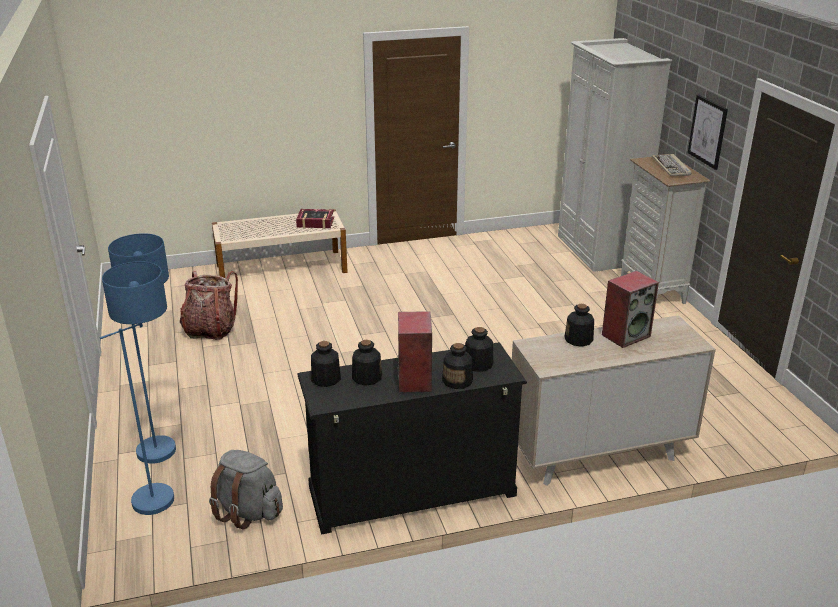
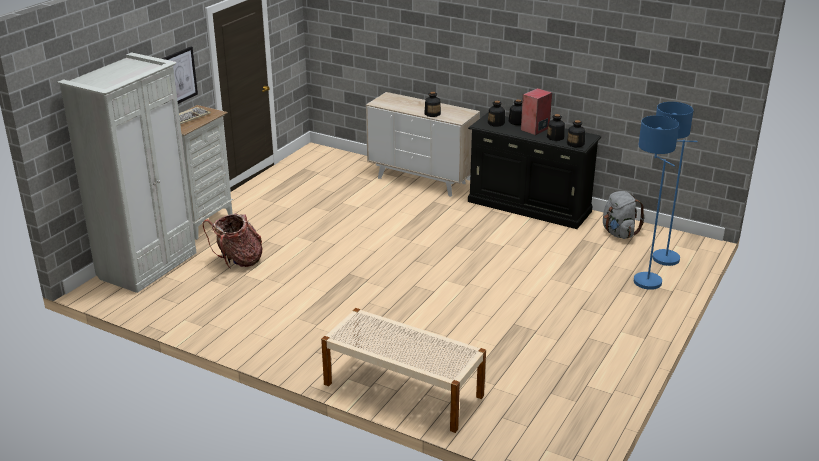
camera: 135 degrees left, 0 degrees up
(210, 329) = (537, 353): backpack -> backpack (238, 261)
(315, 222) = (366, 329): book -> none
(626, 335) = (408, 107): speaker -> none

